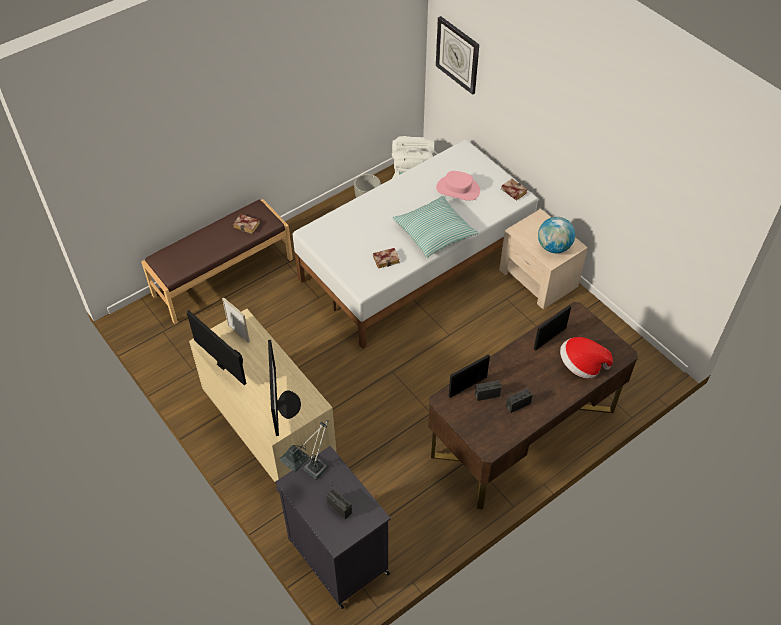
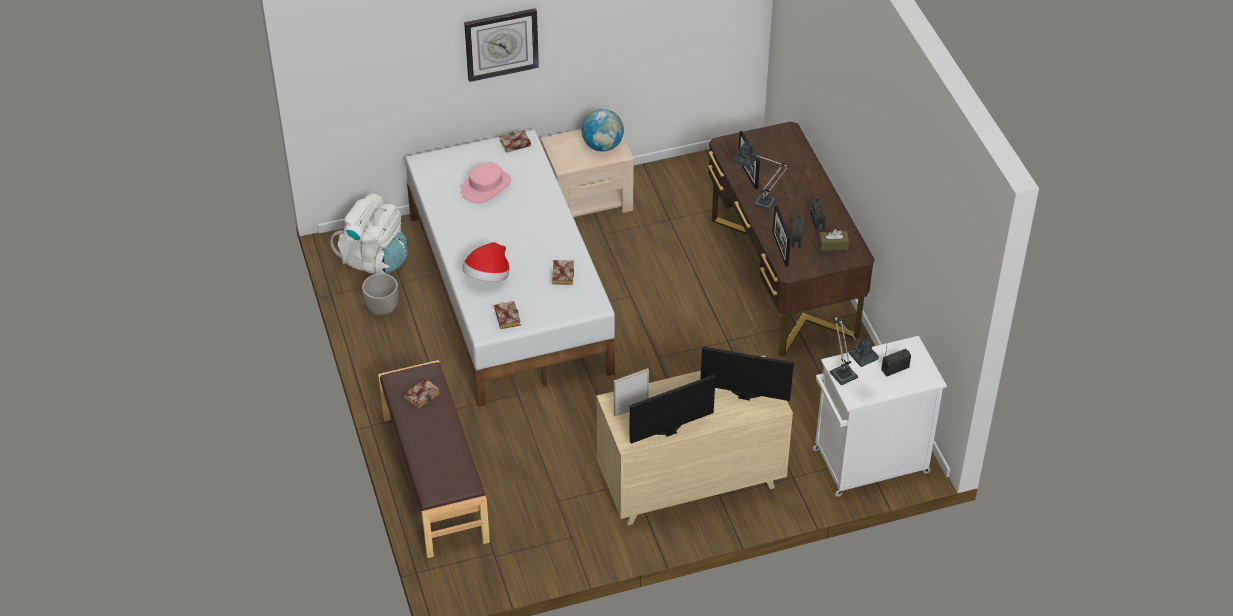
camera: 70 degrees left, 5 degrees down
(327, 240) = (506, 317): none -> book
(336, 555) = (868, 462): black cabinet -> white cabinet
(434, 232) = (542, 224): pillow -> none
(458, 55) = (362, 76): wall clock -> wall clock (501, 44)
(493, 425) = (833, 245): none -> brown tissue box
(520, 355) = (759, 201): none -> table lamp
(581, 365) = (790, 163): hat -> hat (487, 277)

